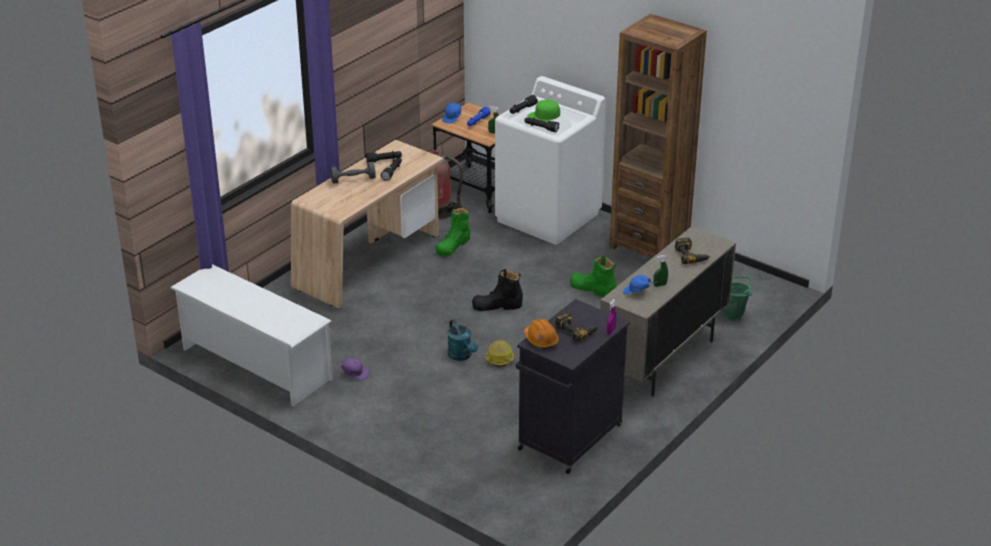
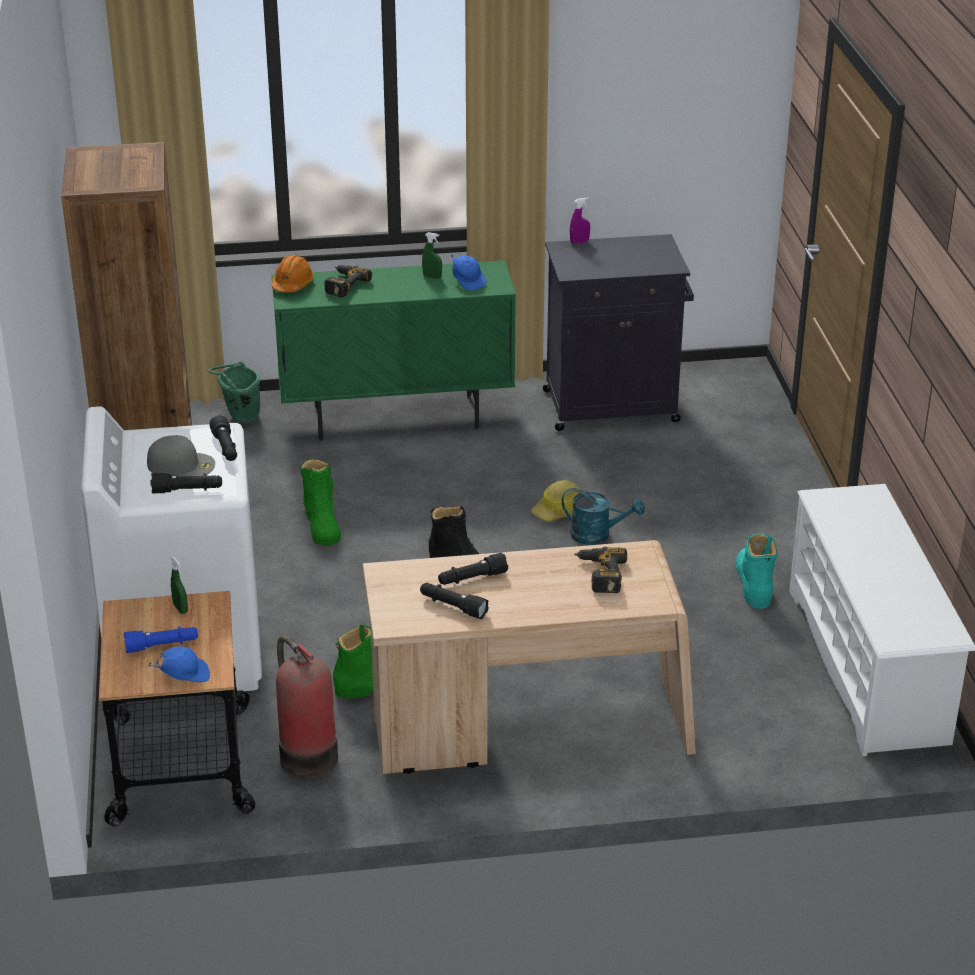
camera: 135 degrees left, 0 degrees up
(353, 179) = (547, 597): grey dumbbell -> none
(354, 374) = (753, 583): purple cap -> turquoise boot
(462, 356) = (597, 535): turquoise watering can -> turquoise watering can turned 90 degrees clockwise
(541, 340) = (659, 265): orange hard hat -> orange hard hat (292, 284)
(544, 115) = (182, 464): green cap -> grey cap
(577, 330) = (609, 257): power drill -> power drill (599, 574)
(663, 360) = (397, 418): beige cabinet -> green cabinet

